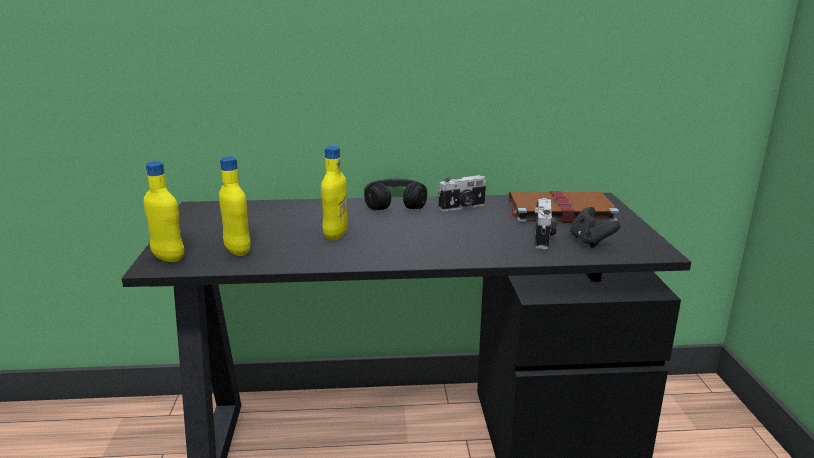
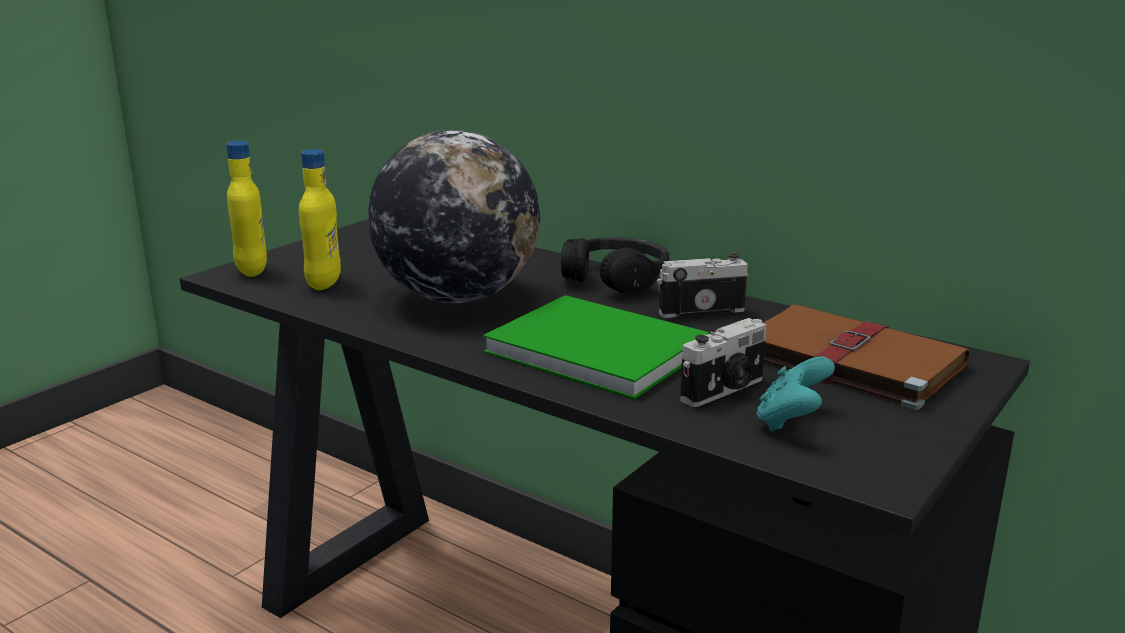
camera: 40 degrees right, 0 degrees up
(335, 235) = (457, 297): yellow bottle -> globe
(455, 238) = (595, 347): none -> green book
(462, 207) = (700, 310): camera -> camera turned 150 degrees clockwise
(590, 241) = (791, 421): black game controller -> turquoise game controller

